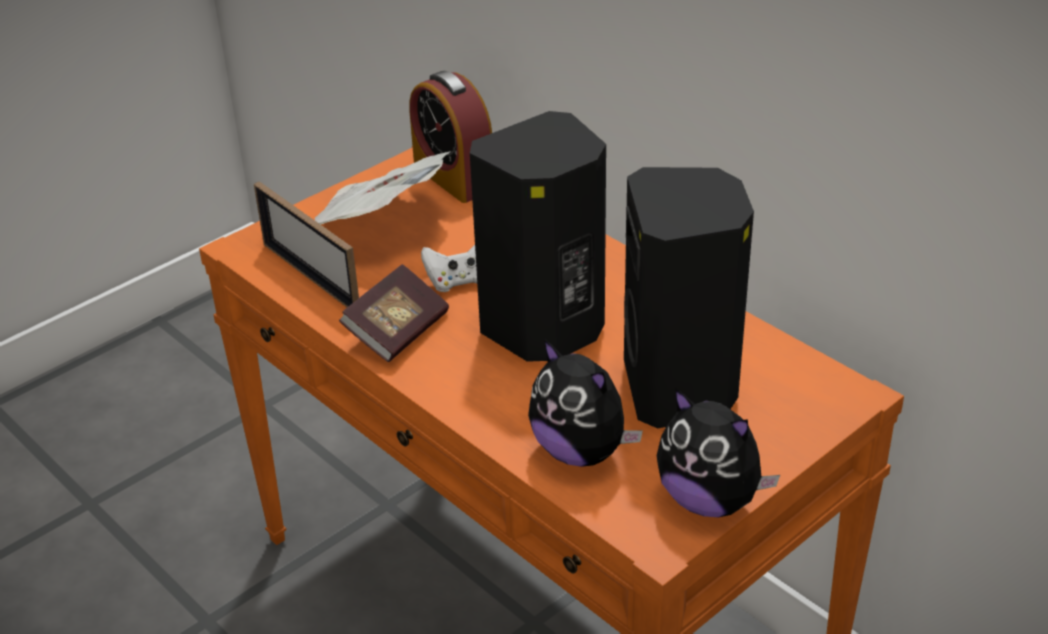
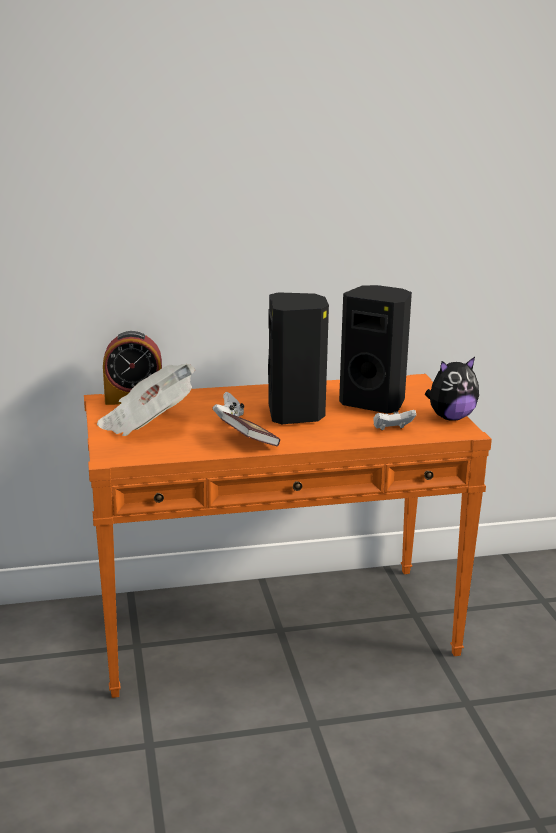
camera: 60 degrees left, 15 degrees down
(310, 276) = (168, 449): picture frame -> none
(581, 451) = (392, 430): plush toy -> white game controller

